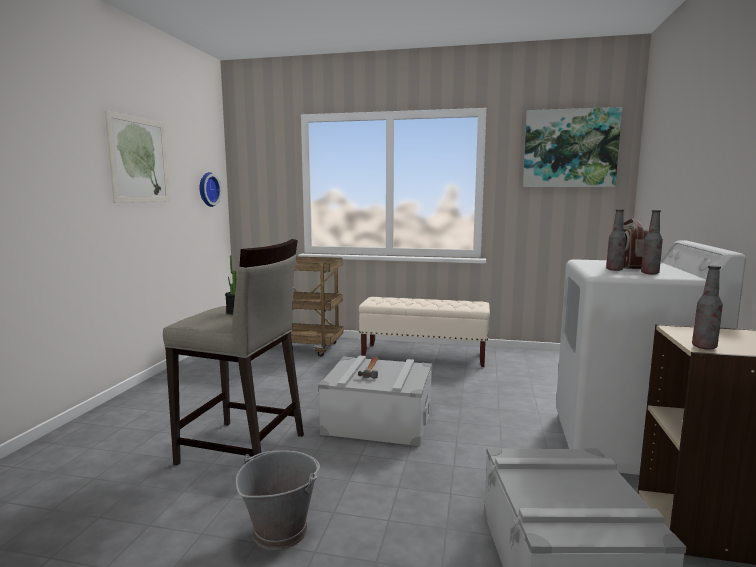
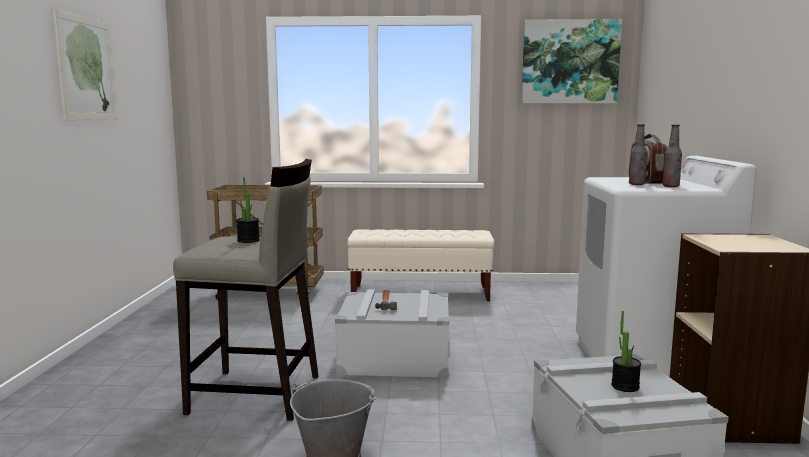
camera: 10 degrees left, 0 degrees up
(207, 189) = (153, 105): wall clock -> none
(574, 491) = (625, 386): none -> potted plant
(704, 347) = (729, 248): bottle -> none

